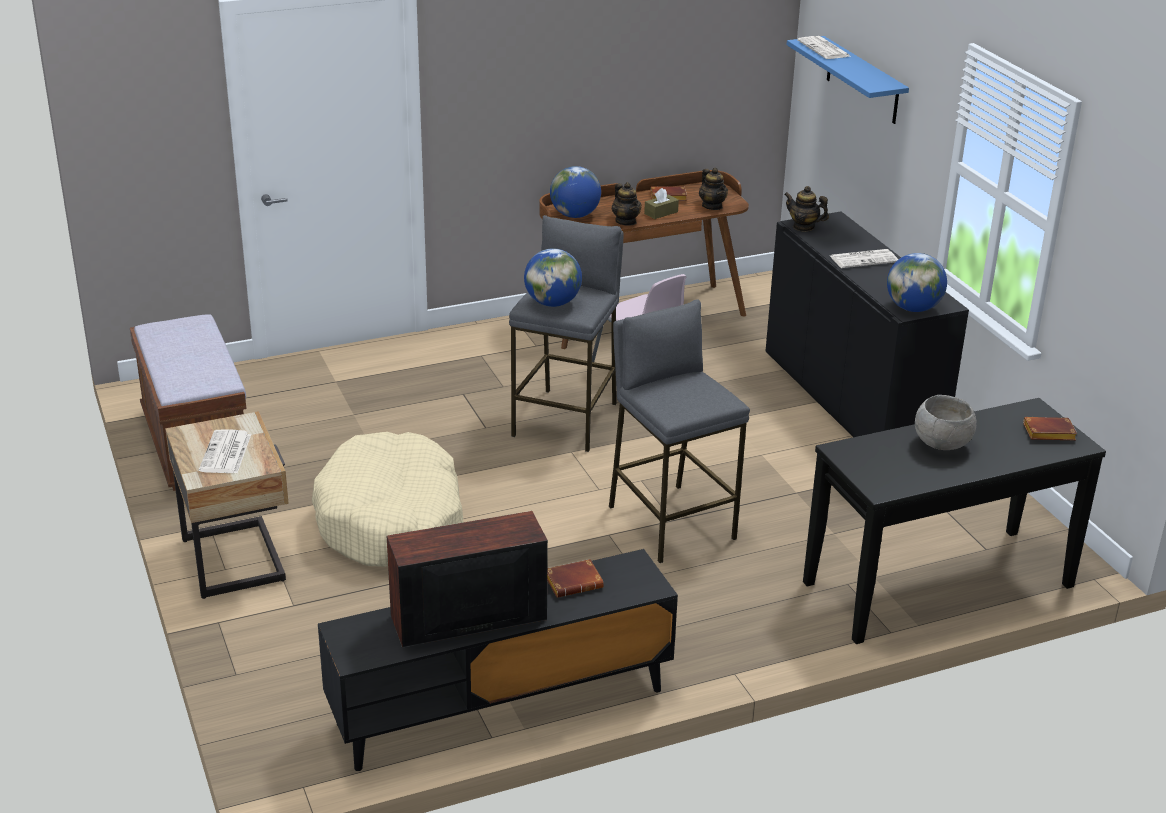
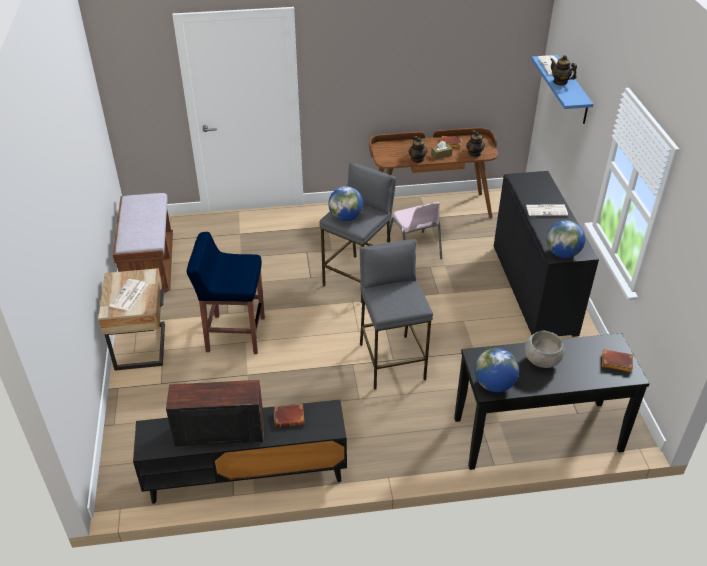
camera: 15 degrees right, 10 degrees up
(391, 521) = (234, 334): beige dog bed -> blue stool
(575, 215) = (389, 151): globe -> globe (494, 384)
(803, 227) = (518, 180): teapot -> teapot (560, 82)

